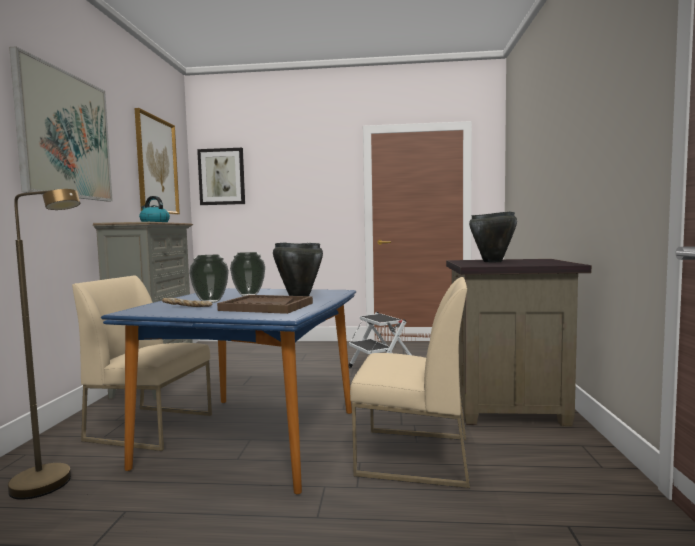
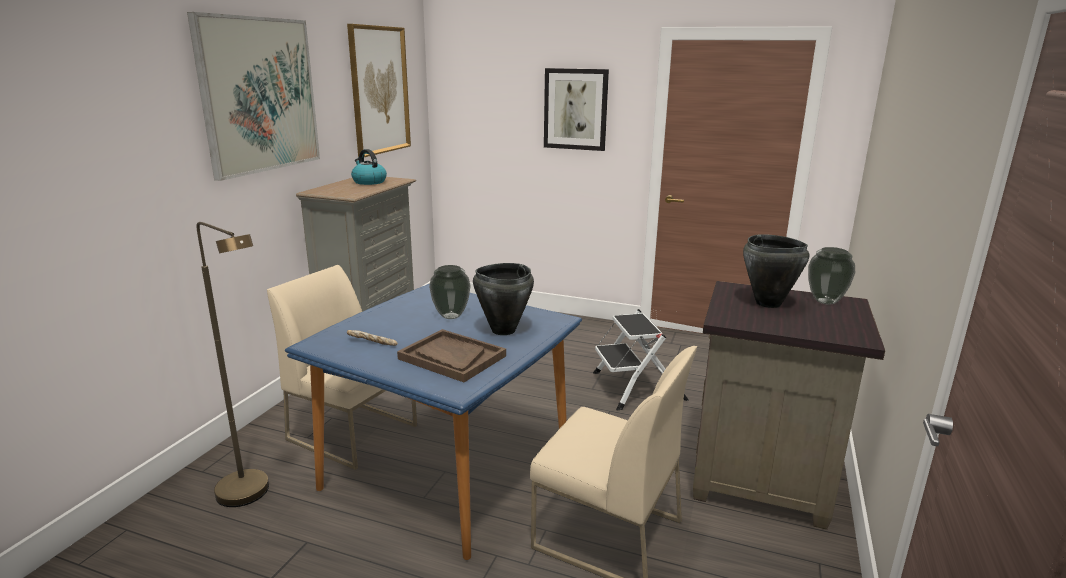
camera: 15 degrees right, 15 degrees up
(211, 301) = (403, 329): vase -> vase (826, 301)
(222, 177) = (466, 91): picture -> picture (575, 109)

